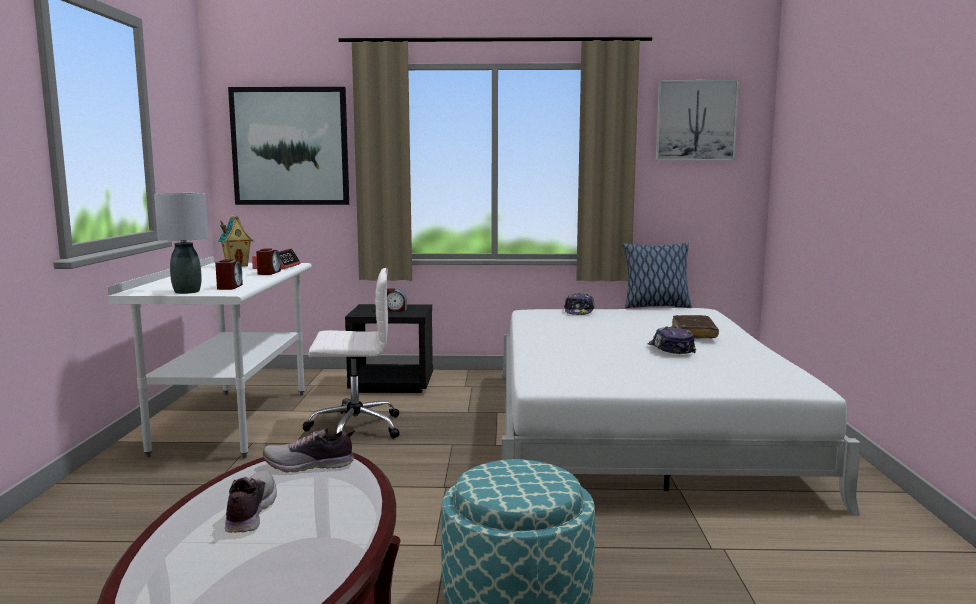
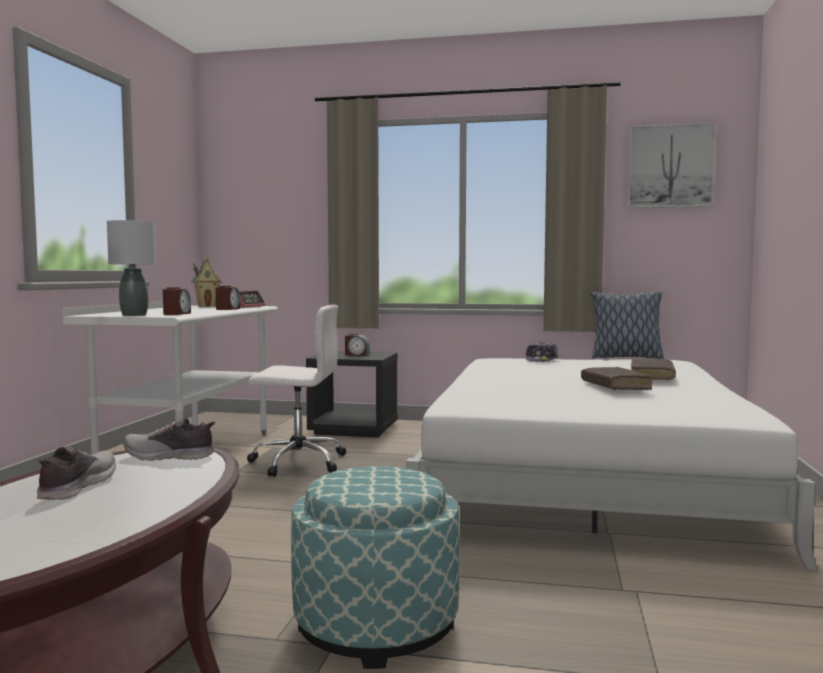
camera: 10 degrees right, 5 degrees down
(290, 146) = (271, 201): picture -> none
(670, 349) = (615, 386): cap -> brown book

